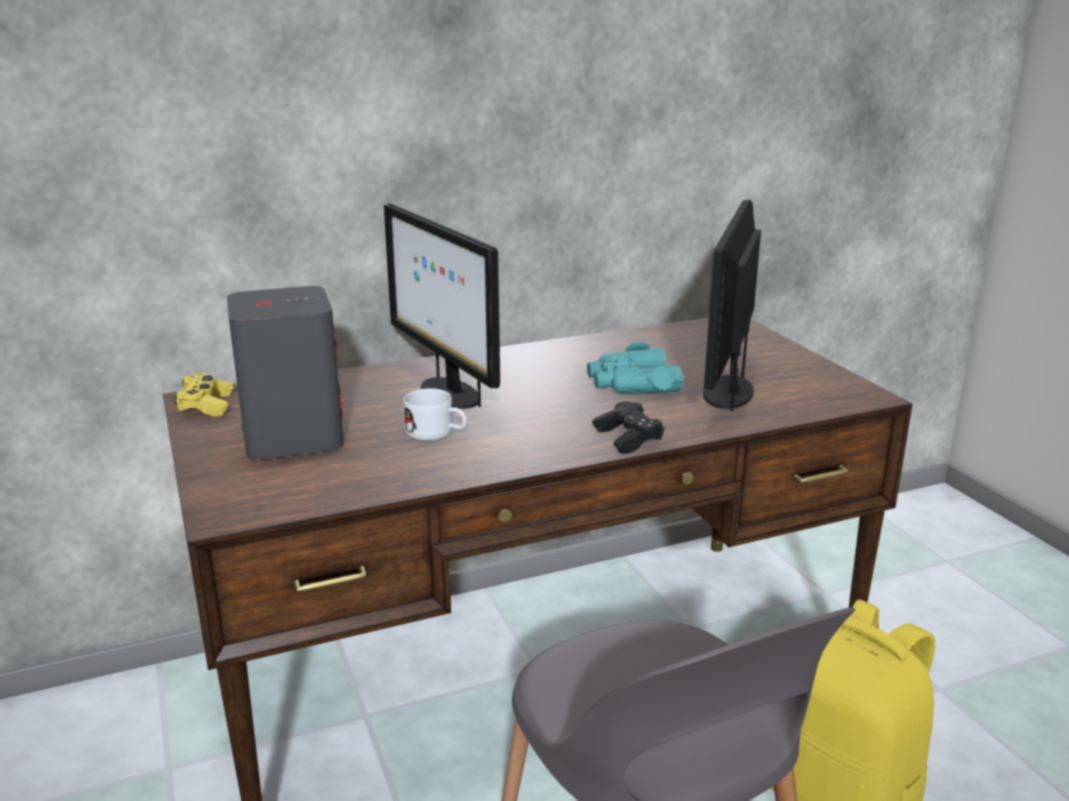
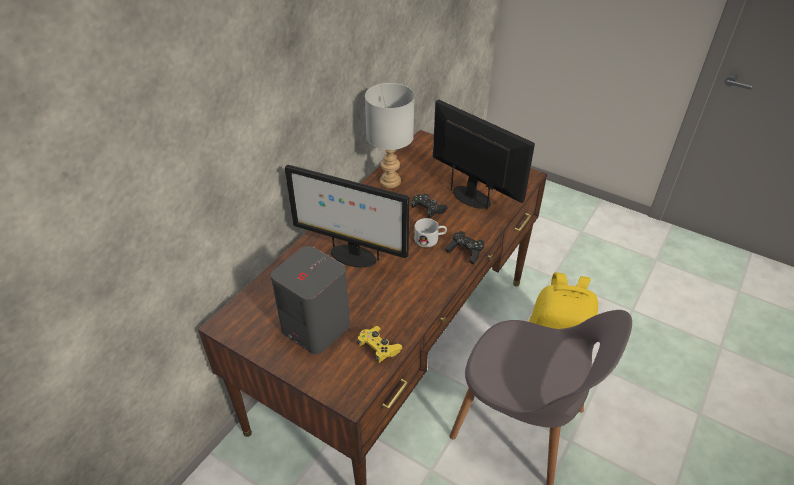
camera: 35 degrees left, 20 degrees up
(206, 405) = (238, 327): yellow game controller -> yellow game controller (378, 348)
(437, 434) = (381, 290): white mug -> white mug (430, 239)
(616, 345) = (391, 181): none -> grey table lamp
(632, 384) = (428, 210): turquoise binoculars -> black game controller
(727, 391) = (472, 197): monitor -> monitor turned 150 degrees clockwise

